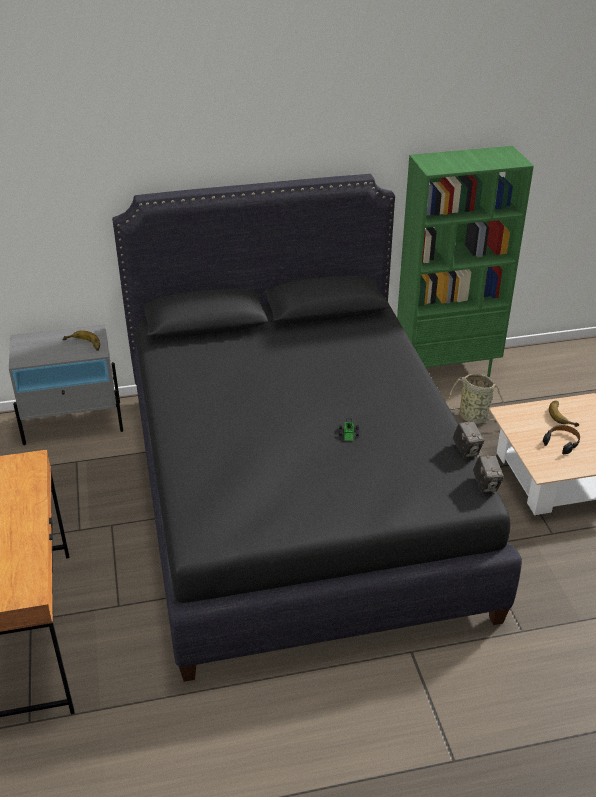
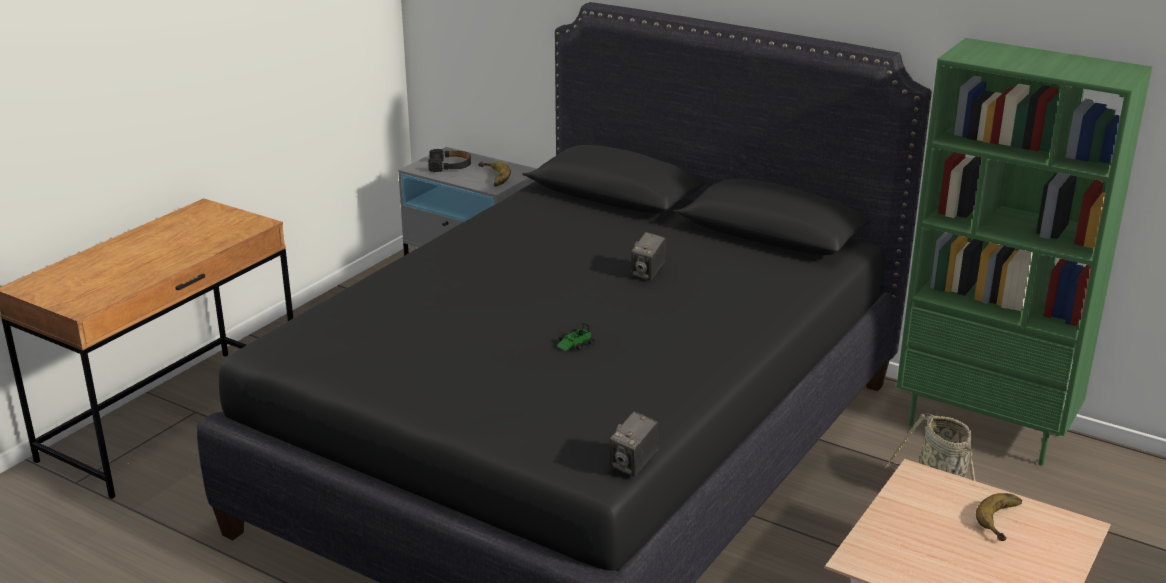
camera: 45 degrees right, 10 degrees down
(466, 450) = (677, 424): camera -> camera (647, 273)
(562, 442) = (946, 546): black headphones -> black headphones (450, 166)

